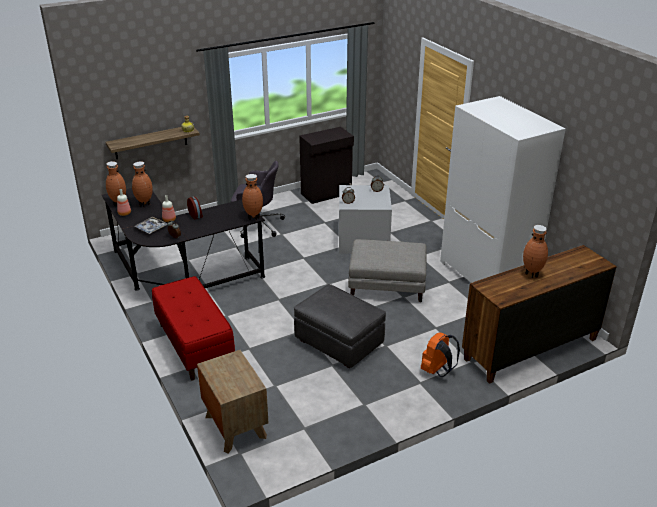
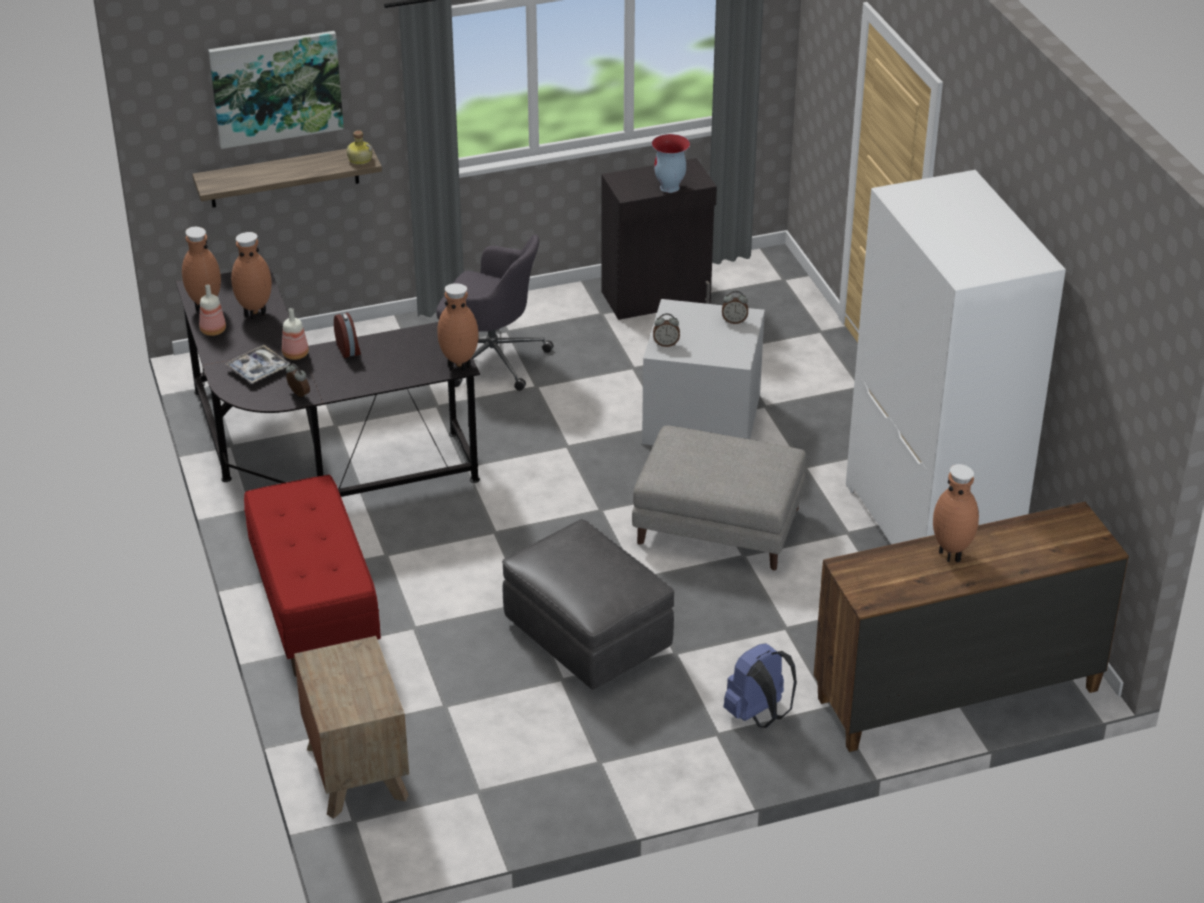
camera: 10 degrees right, 5 degrees up
(145, 95) = (276, 88): none -> picture
(332, 138) = (670, 187): none -> vase
(437, 371) = (758, 715): orange backpack -> blue backpack

